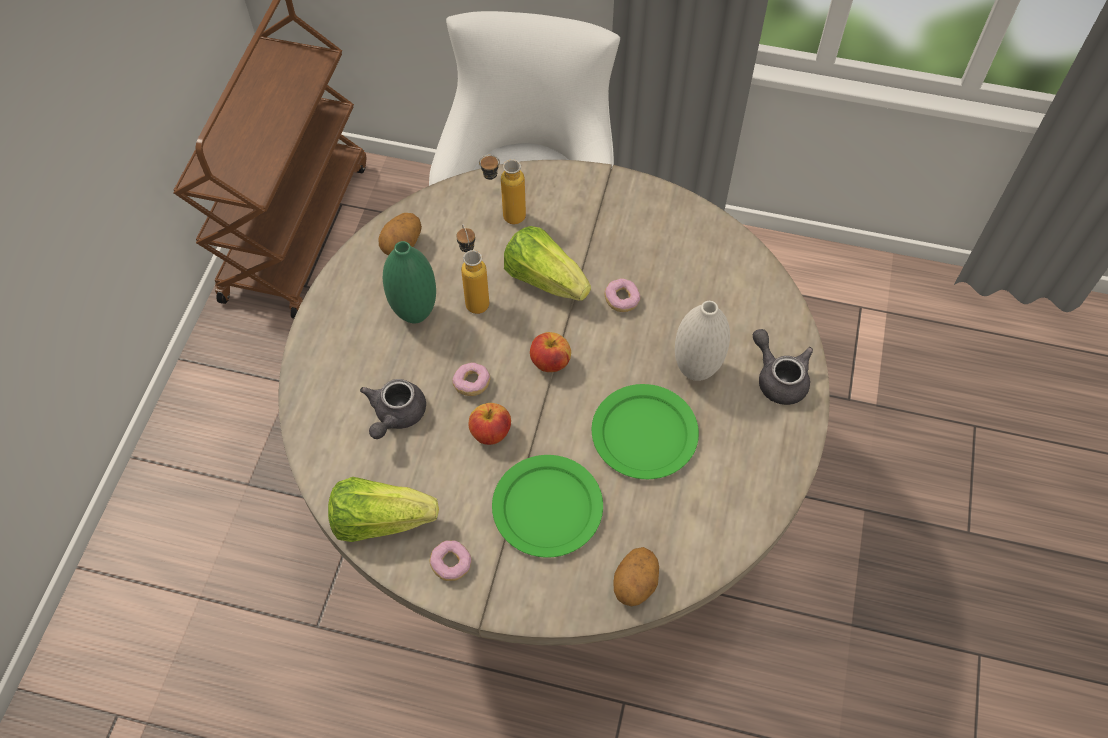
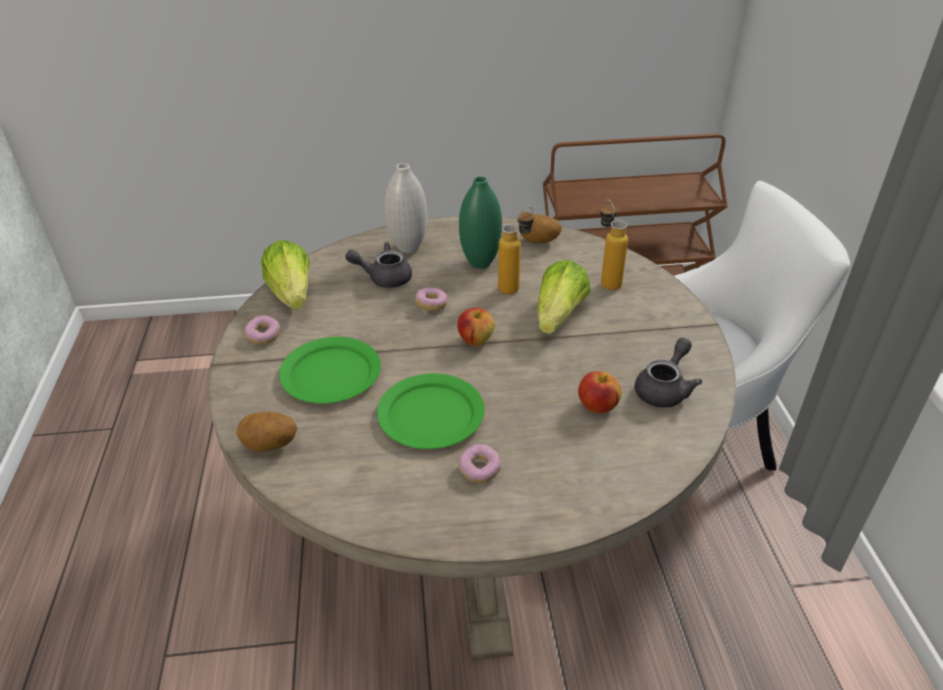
camera: 70 degrees right, 20 degrees down
(490, 433) = (390, 326): apple -> apple (597, 406)
(622, 300) = (569, 366): donut -> donut (479, 470)
(696, 370) = (521, 433): white vase -> white vase (408, 248)
(778, 378) = (550, 500): grey teapot -> grey teapot (665, 389)

